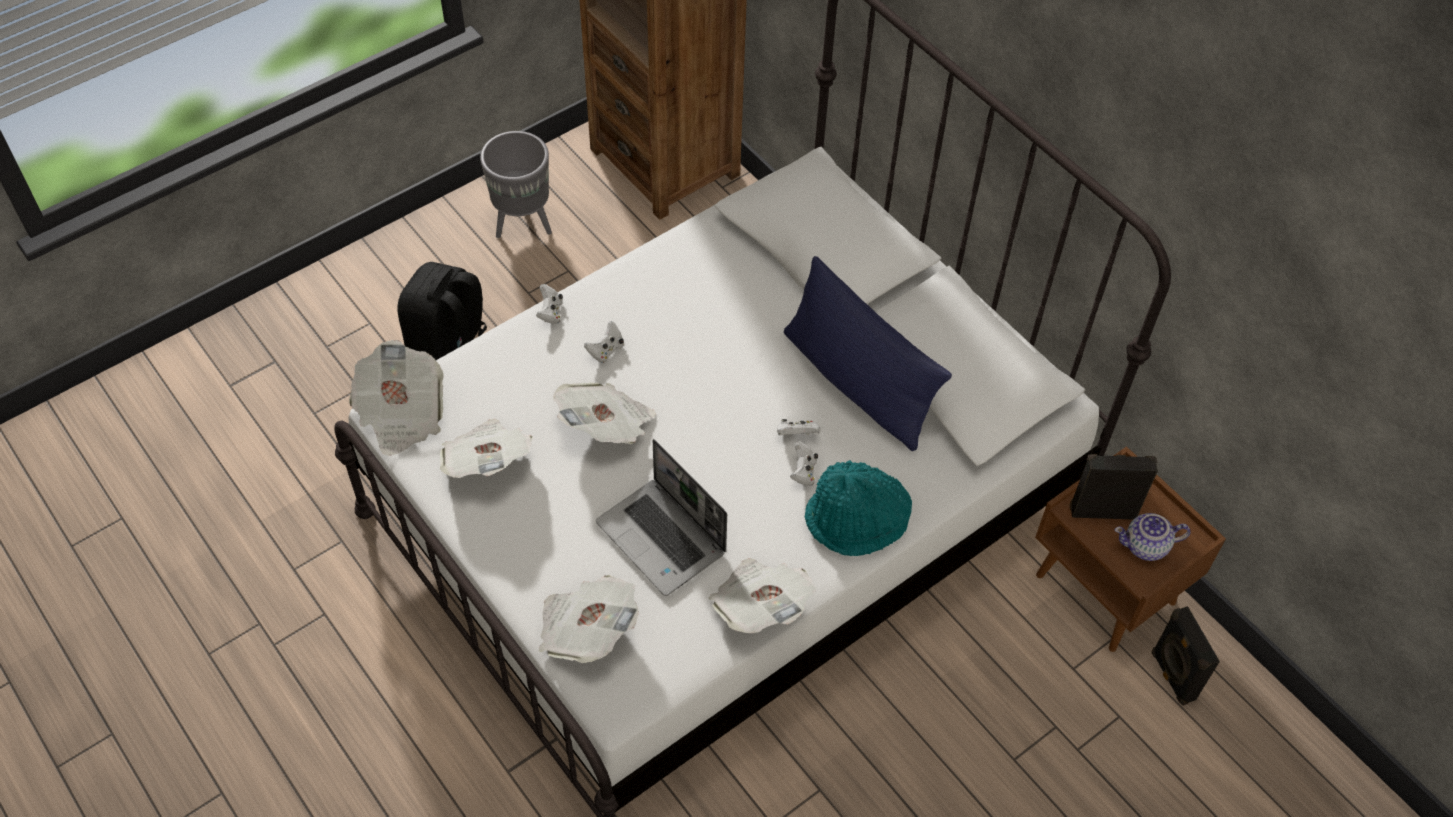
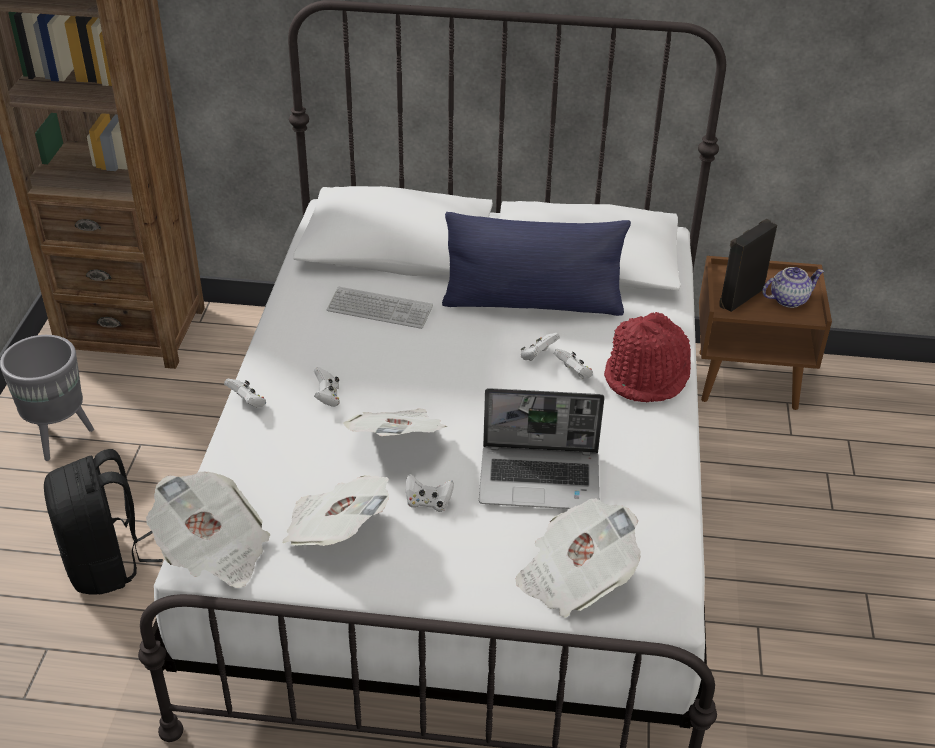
camera: 45 degrees left, 15 degrees down
(567, 491) = (428, 503): none -> white game controller
(734, 299) = (380, 309): none -> keyboard
(760, 606) = (664, 468): newspaper -> none
(856, 521) = (647, 376): turquoise hat -> red hat
(1145, 547) = (788, 299): teapot -> teapot turned 150 degrees counterclockwise
(1171, 676) = (841, 398): black speaker -> none

